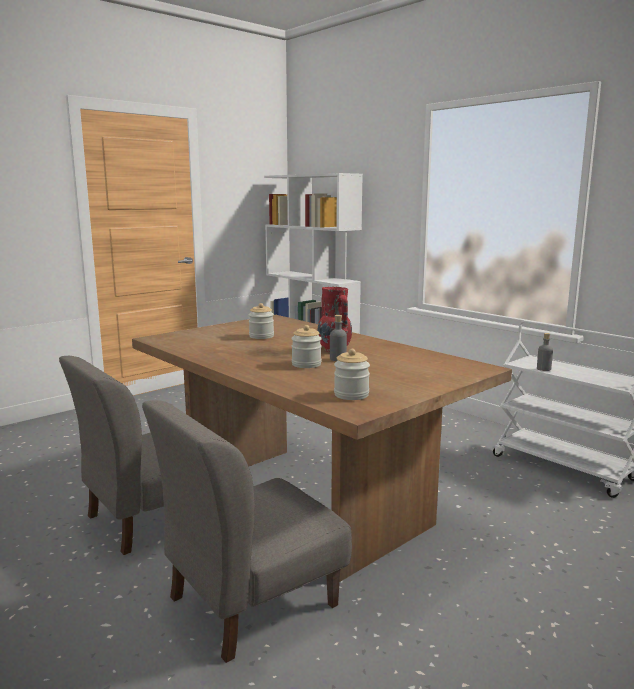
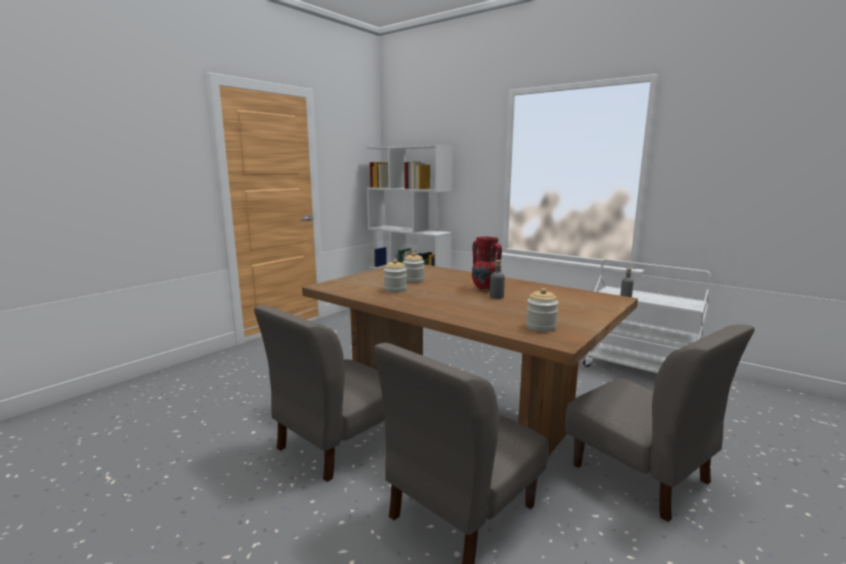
camera: 10 degrees left, 0 degrees up
(306, 364) = (476, 303): jar -> jar (395, 289)
(489, 585) = (640, 474): none -> grey chair

